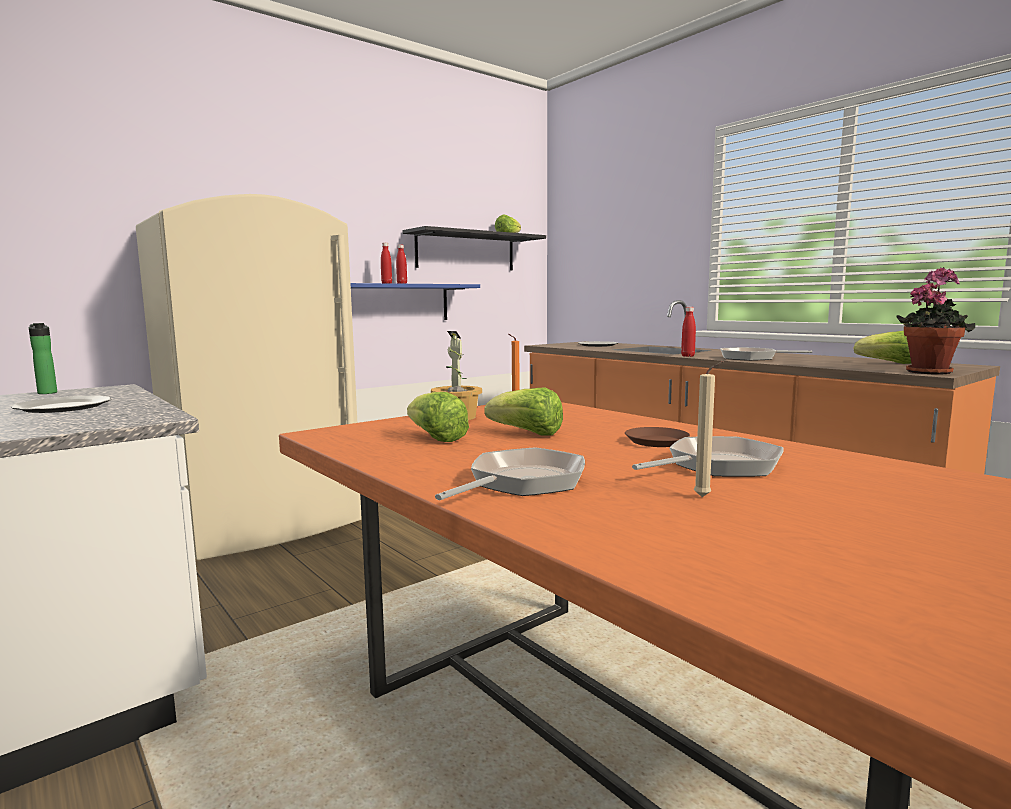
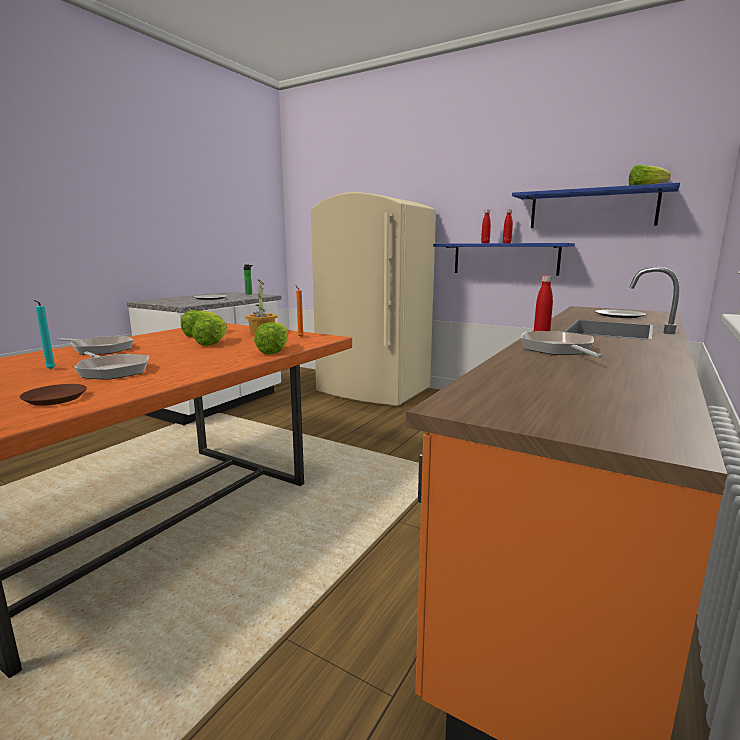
camera: 70 degrees right, 5 degrees up
(466, 251) = (592, 209): black shelf -> blue shelf
(657, 441) = (185, 361): brown plate -> brown plate (55, 399)
(705, 497) = (50, 369): beige candle -> turquoise candle
(888, 363) = (600, 396): lettuce -> lettuce (274, 351)
(929, 372) = (478, 406): potted plant -> none

